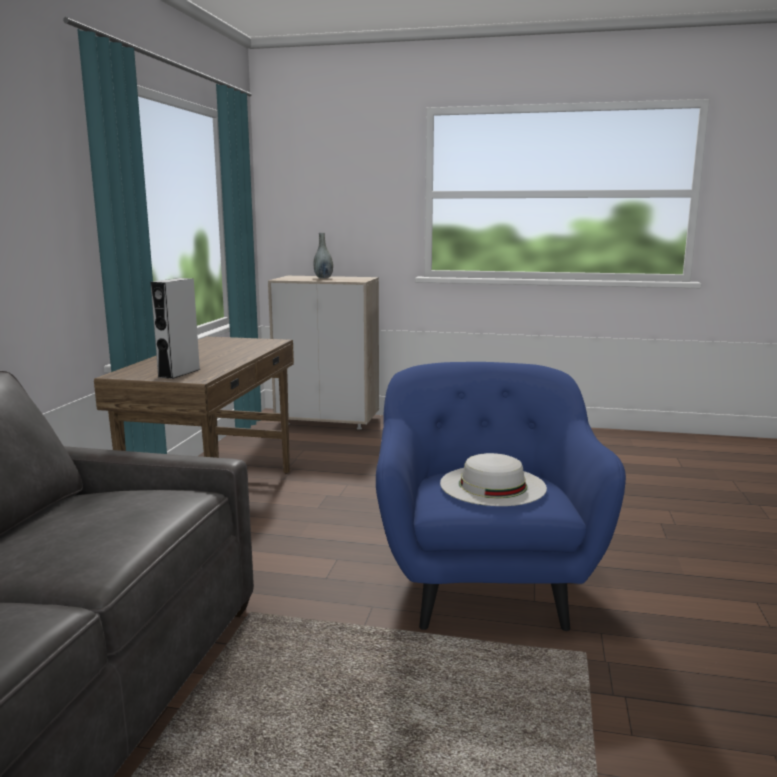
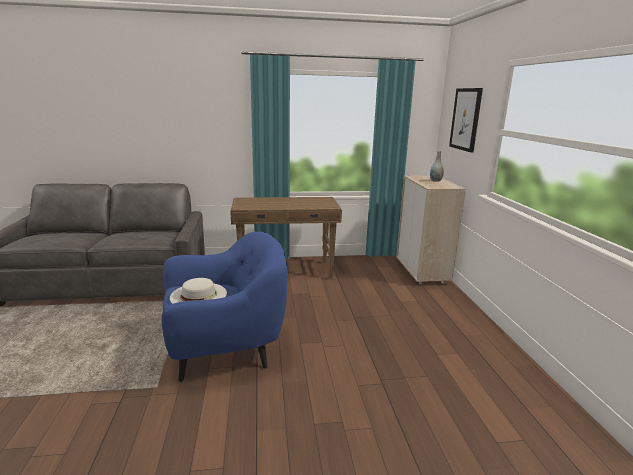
camera: 70 degrees right, 5 degrees up
(179, 373) = (247, 204): grey speaker -> none
(340, 185) = (466, 119): none -> picture

